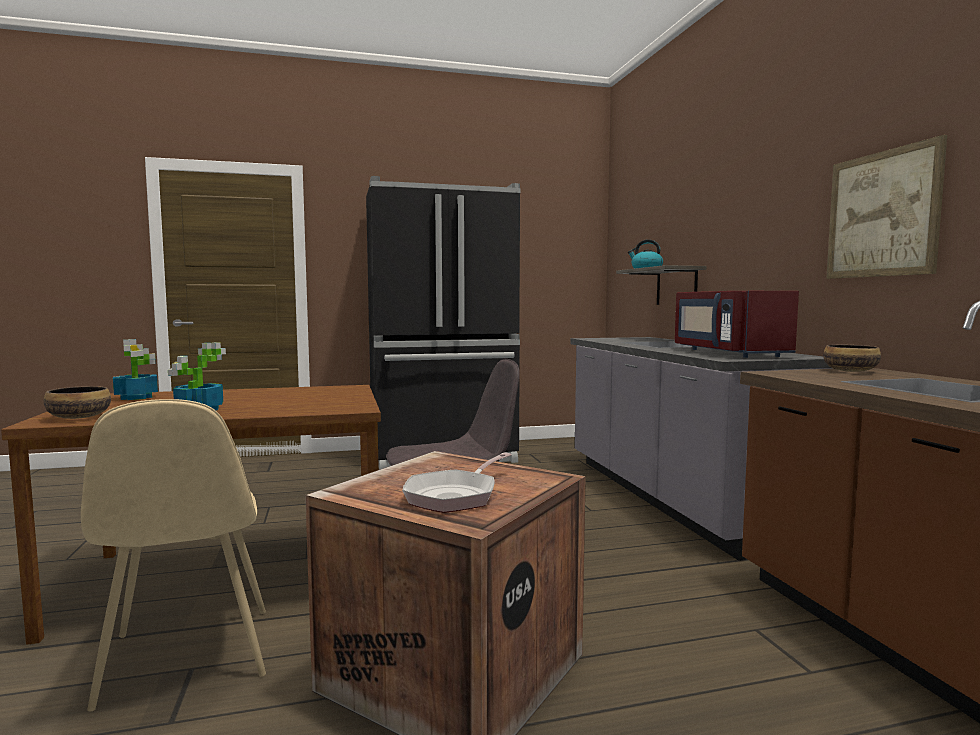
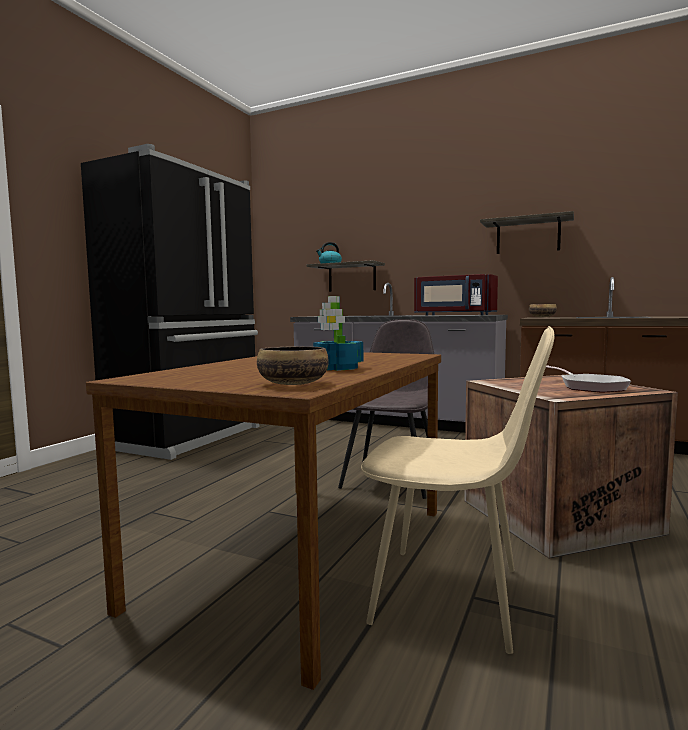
camera: 50 degrees left, 0 degrees up
(137, 397) = (185, 374): potted plant -> none
(882, 214) = (528, 236): picture -> shelf

